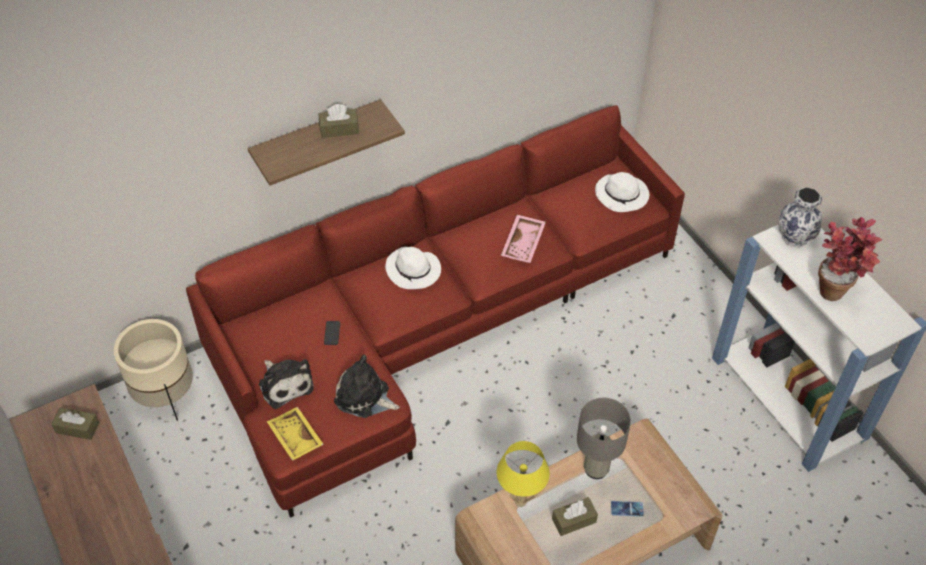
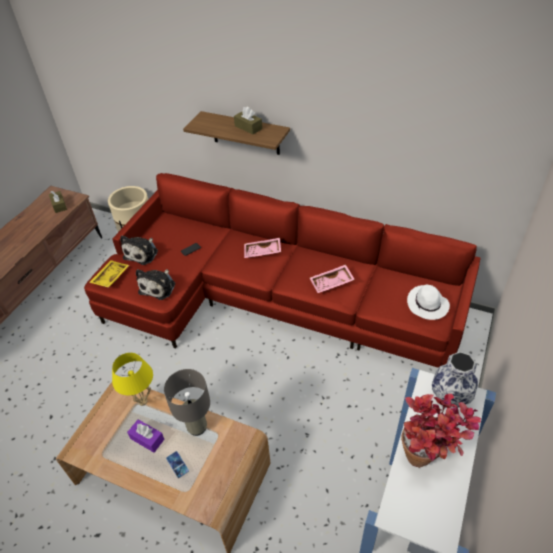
camera: 55 degrees right, 5 degrees down
(364, 397) = (158, 287): plush toy -> plush toy turned 150 degrees counterclockwise
(414, 271) = (262, 252): white hat -> pink tray
(574, 520) = (147, 439): brown tissue box -> purple tissue box

